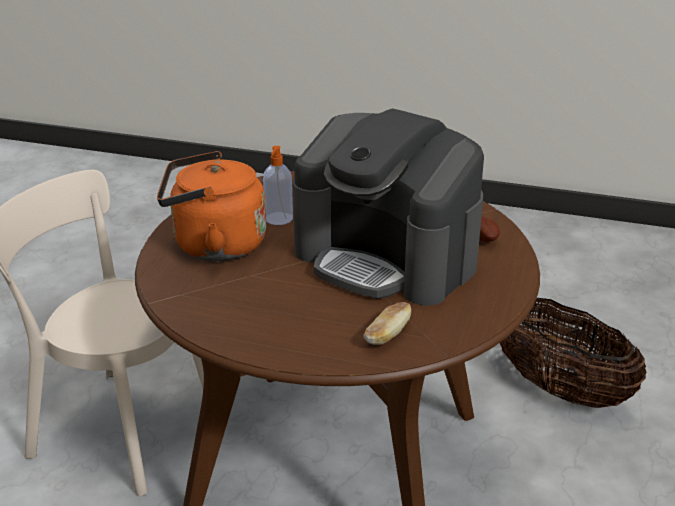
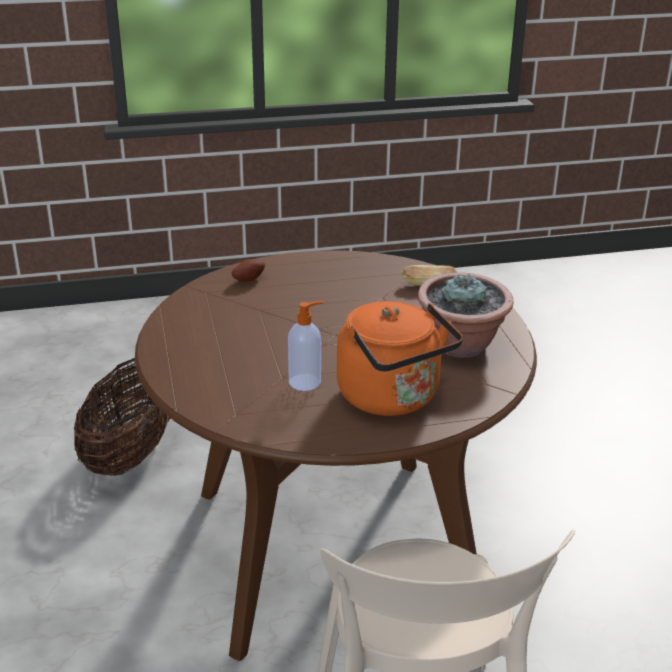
camera: 120 degrees left, 0 degrees up
(250, 306) = (461, 345): none -> potted plant
(387, 258) = (323, 310): coffee machine -> none

